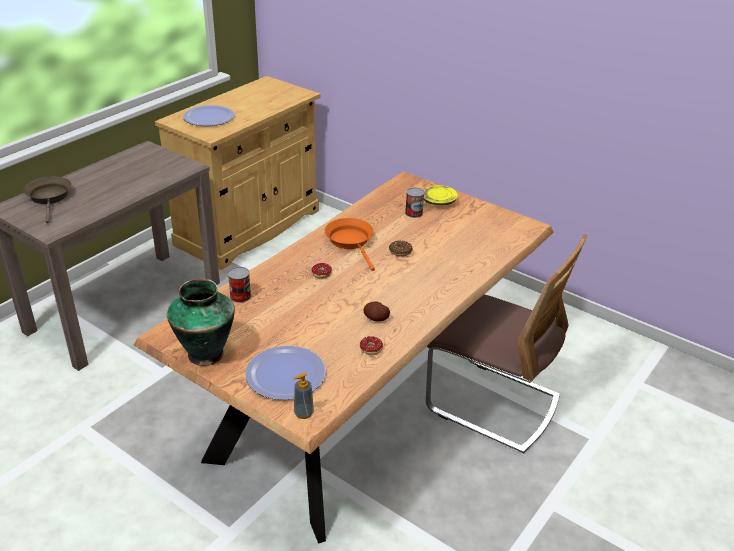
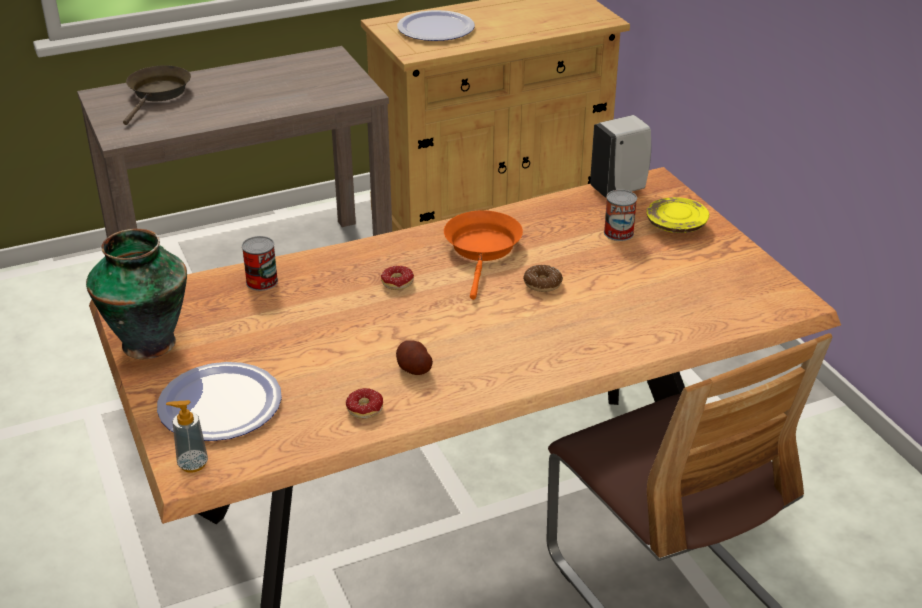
camera: 30 degrees right, 0 degrees up
(392, 189) = (619, 189): none -> white soap dispenser

